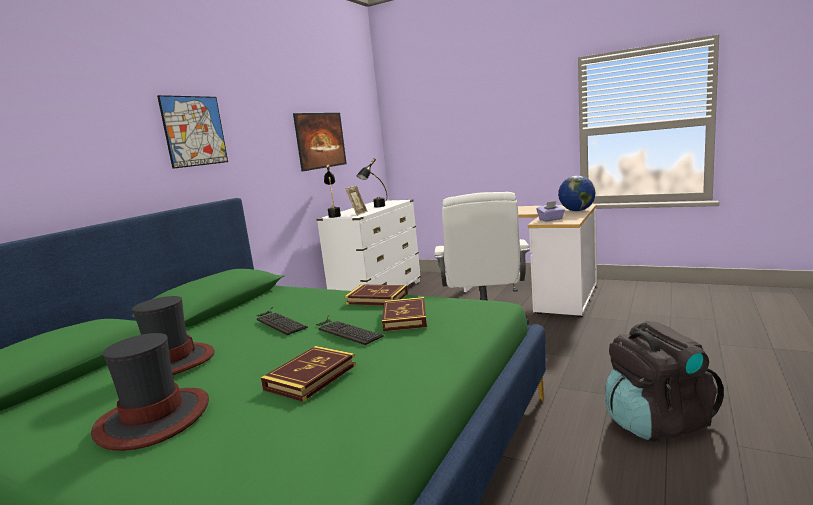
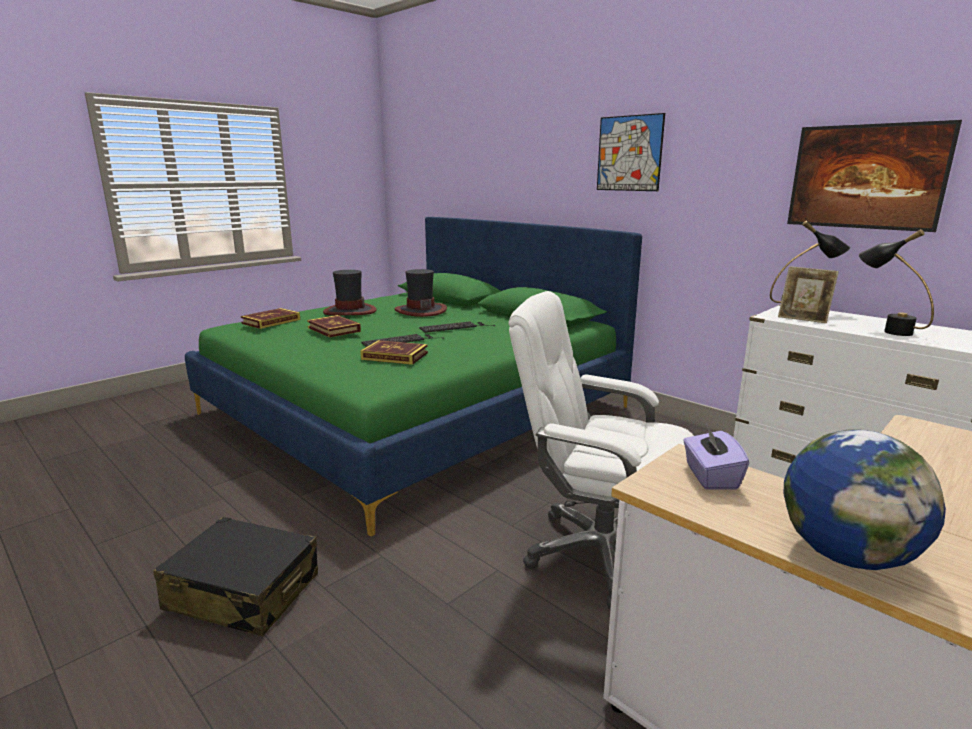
camera: 105 degrees right, 5 degrees up
(377, 299) = (467, 354): book -> book (271, 321)
(657, 422) = (243, 592): black backpack -> black suitcase

